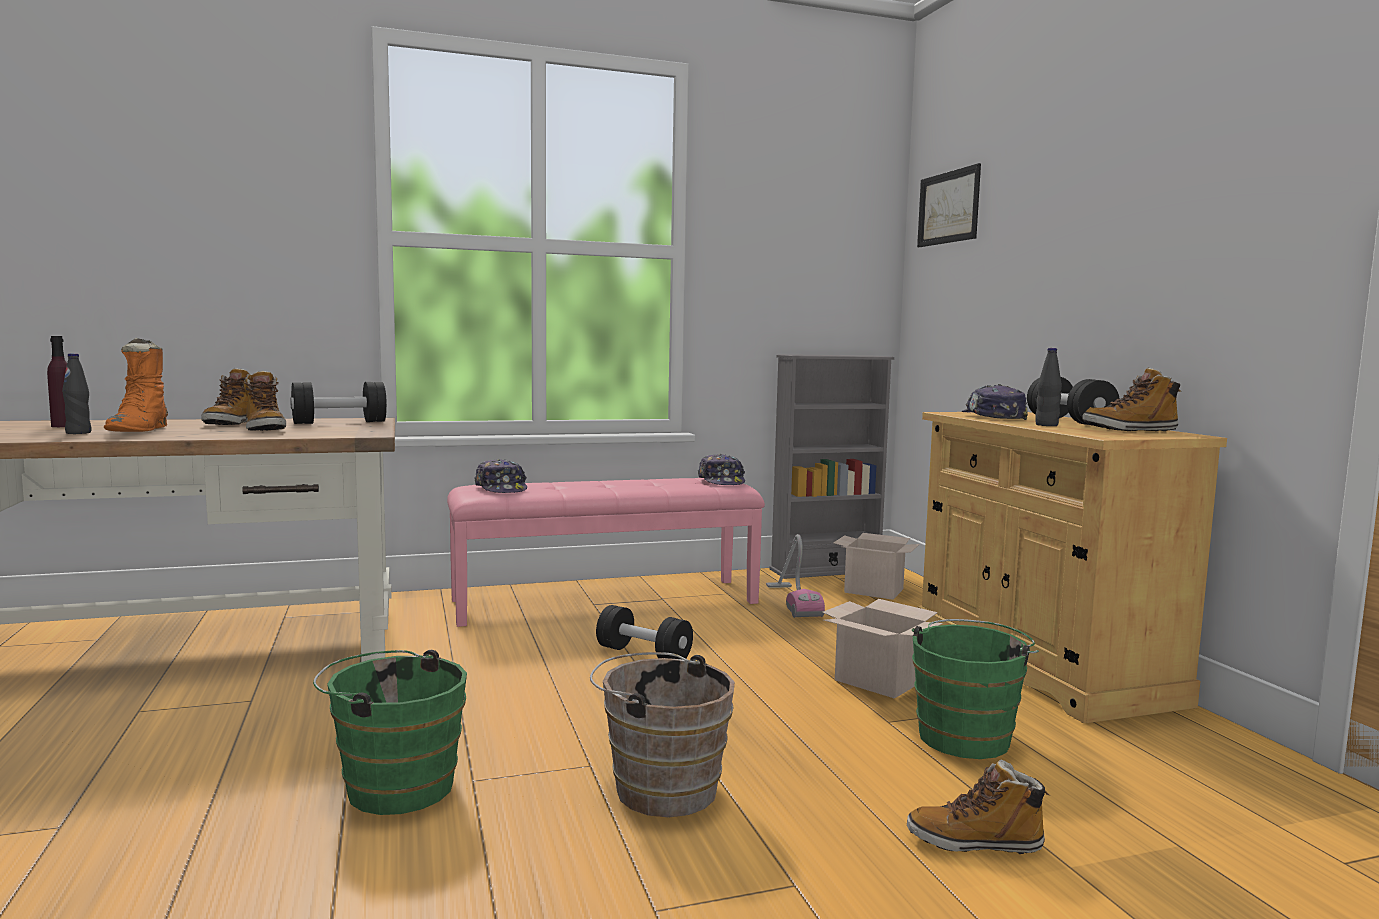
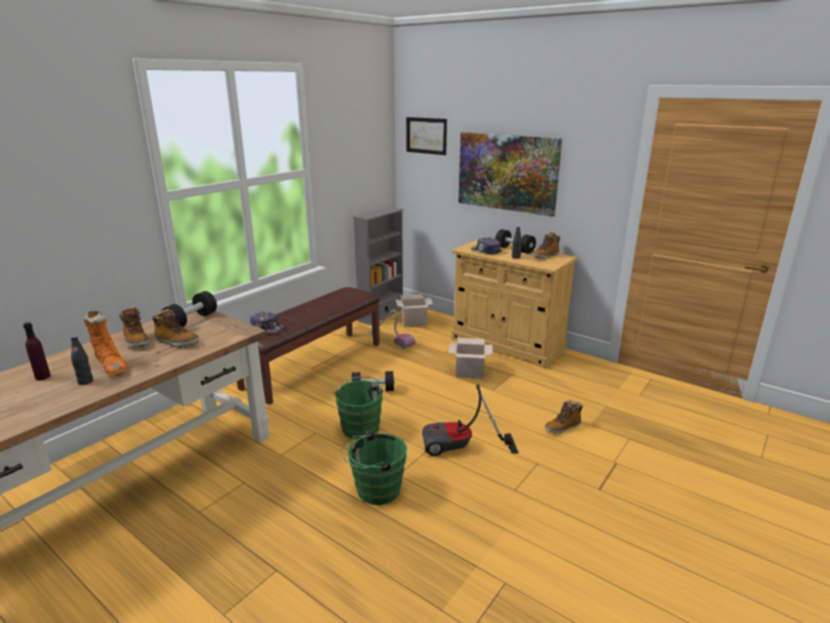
camera: 35 degrees left, 15 degrees up
(605, 601) = (313, 365): pink bench -> brown bench
(659, 788) = (460, 448): brown bucket -> vacuum cleaner
(721, 481) = (353, 292): cap -> none
(966, 736) = (520, 387): green bucket -> green bucket (361, 426)
(1080, 249) = (507, 172): none -> picture

